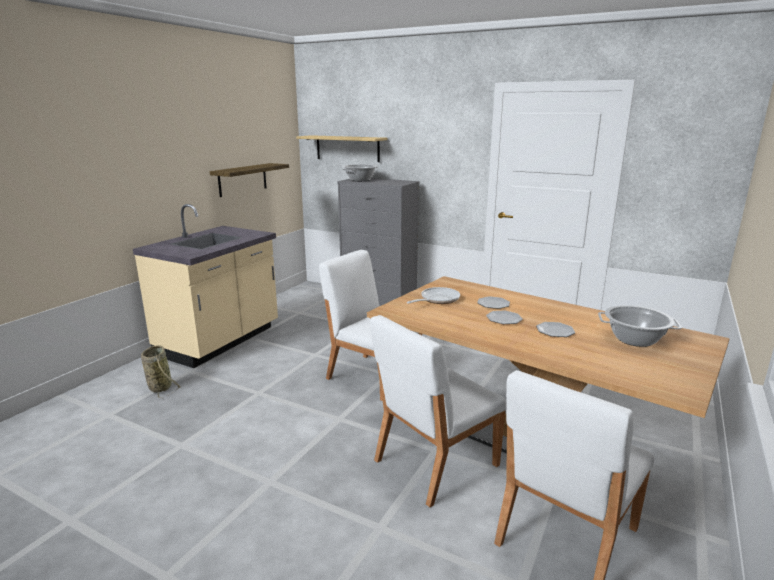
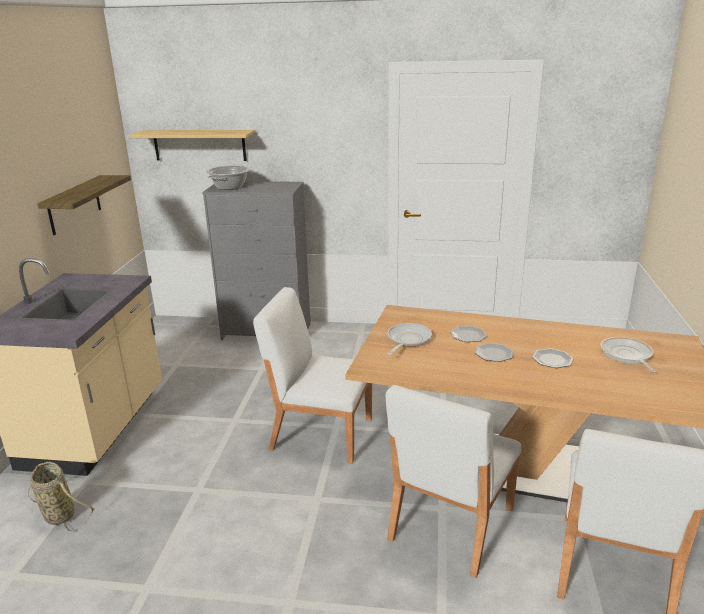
camera: 20 degrees left, 5 degrees up
(634, 339) = (627, 355): cooking pot -> frying pan

